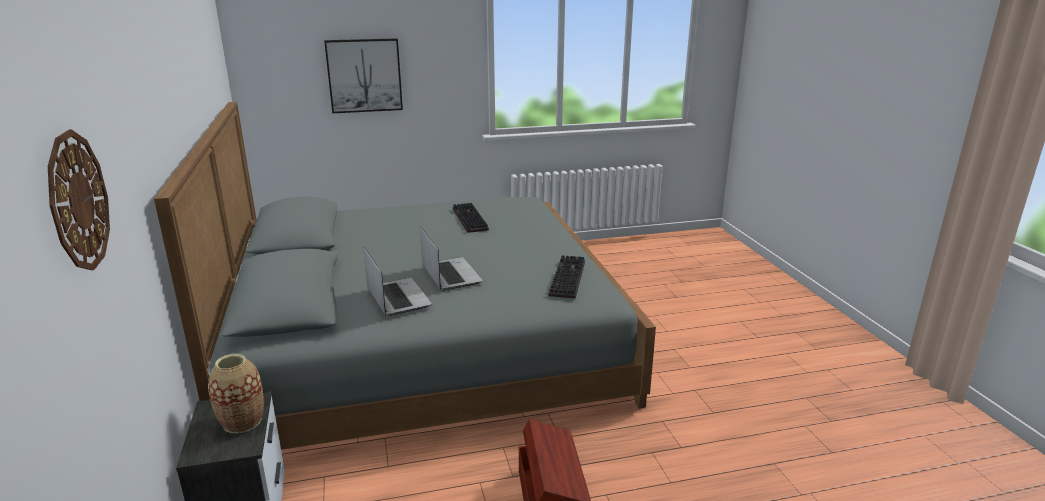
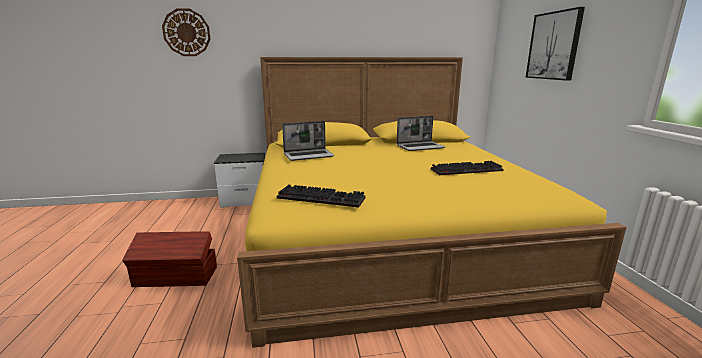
camera: 95 degrees right, 5 degrees down
(242, 422) = (241, 158): vase -> none
(424, 342) = (388, 233): grey bed -> yellow bed
(450, 275) = (340, 165): laptop -> laptop (420, 147)

